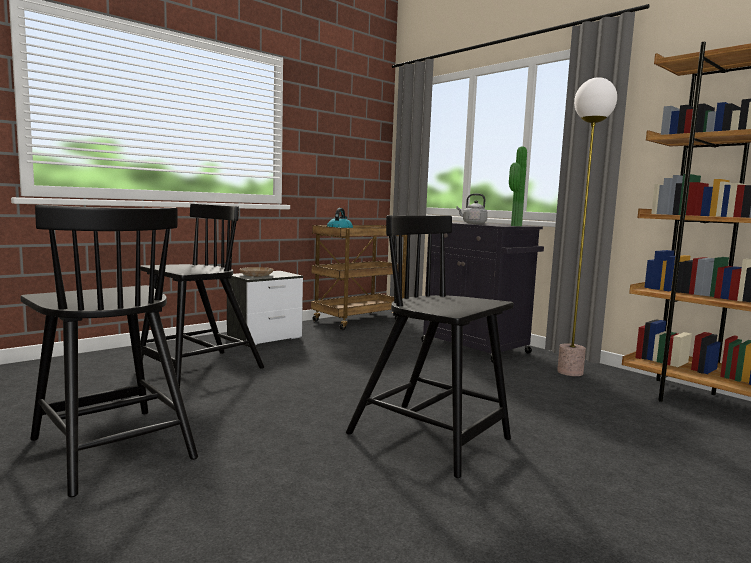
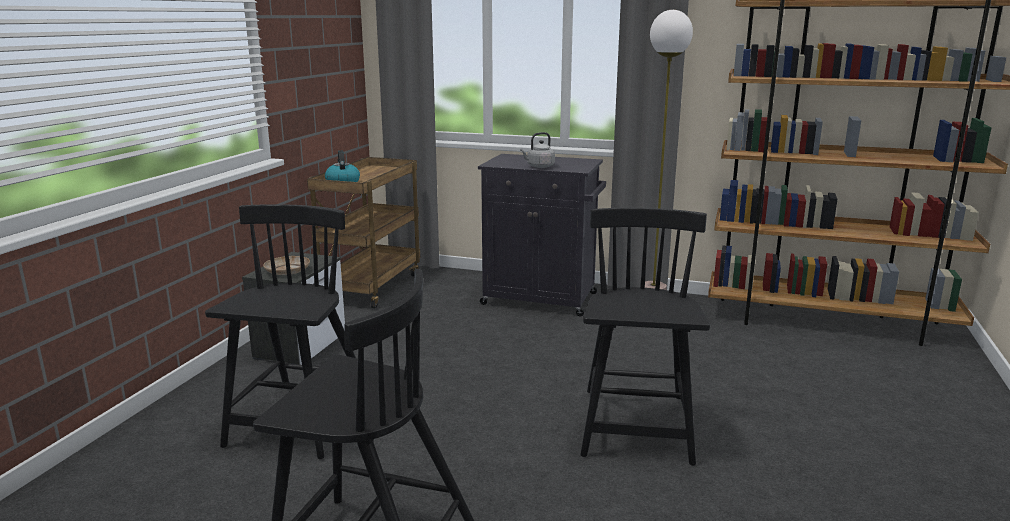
camera: 30 degrees left, 10 degrees up
(430, 437) = (636, 427): black chair -> black chair turned 90 degrees clockwise
(514, 225) = (585, 166): potted plant -> none

